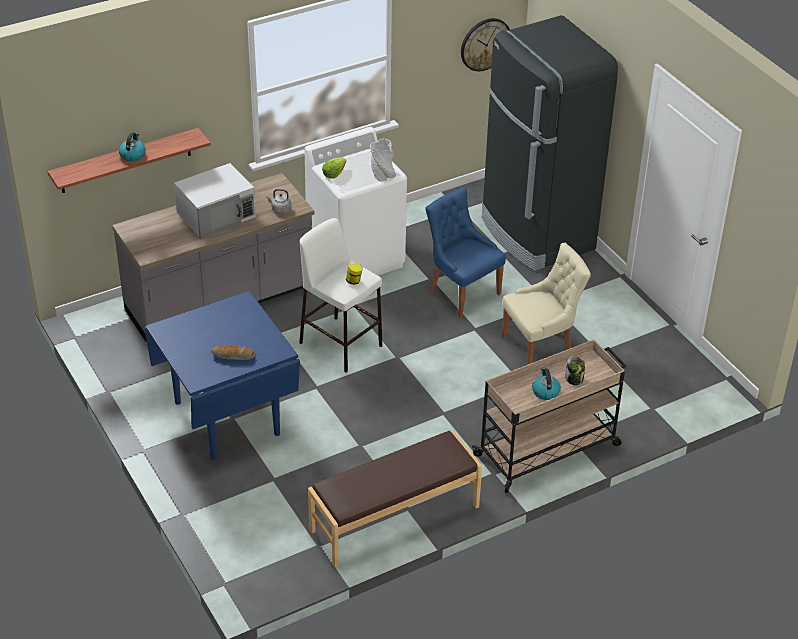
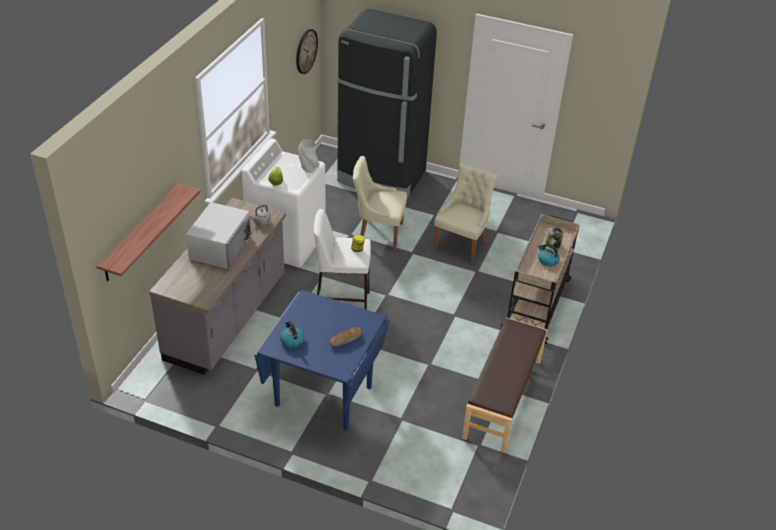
camera: 40 degrees left, 0 degrees up
(133, 155) = (152, 223): kettle -> kettle (292, 340)
(462, 292) = (378, 233): blue chair -> beige chair

